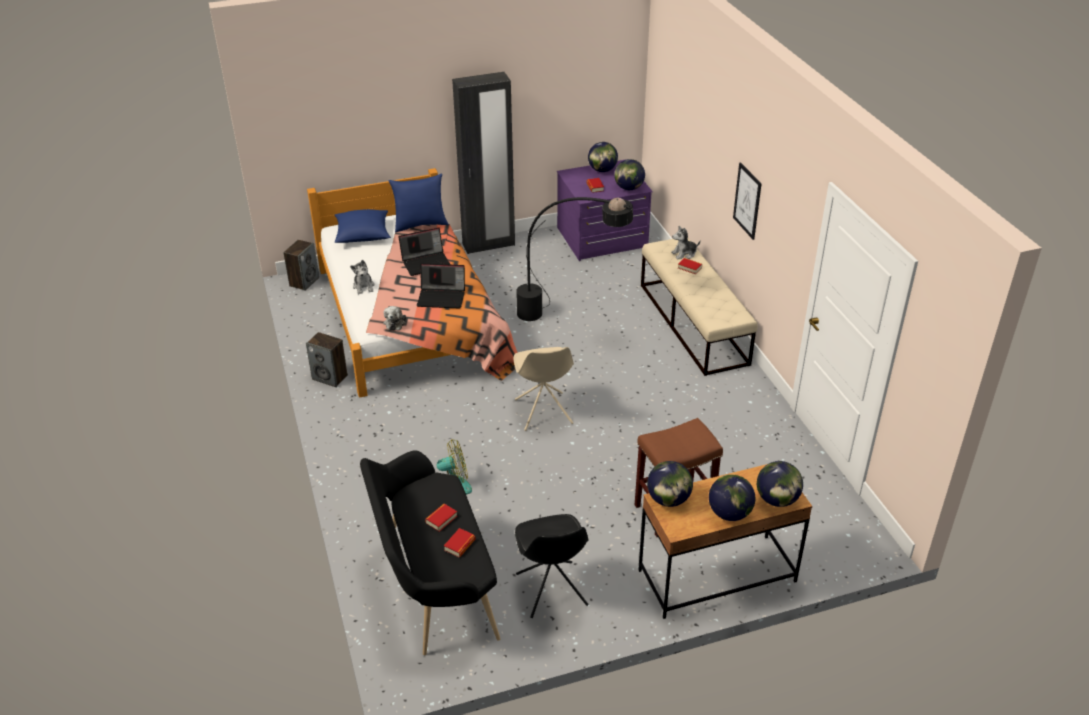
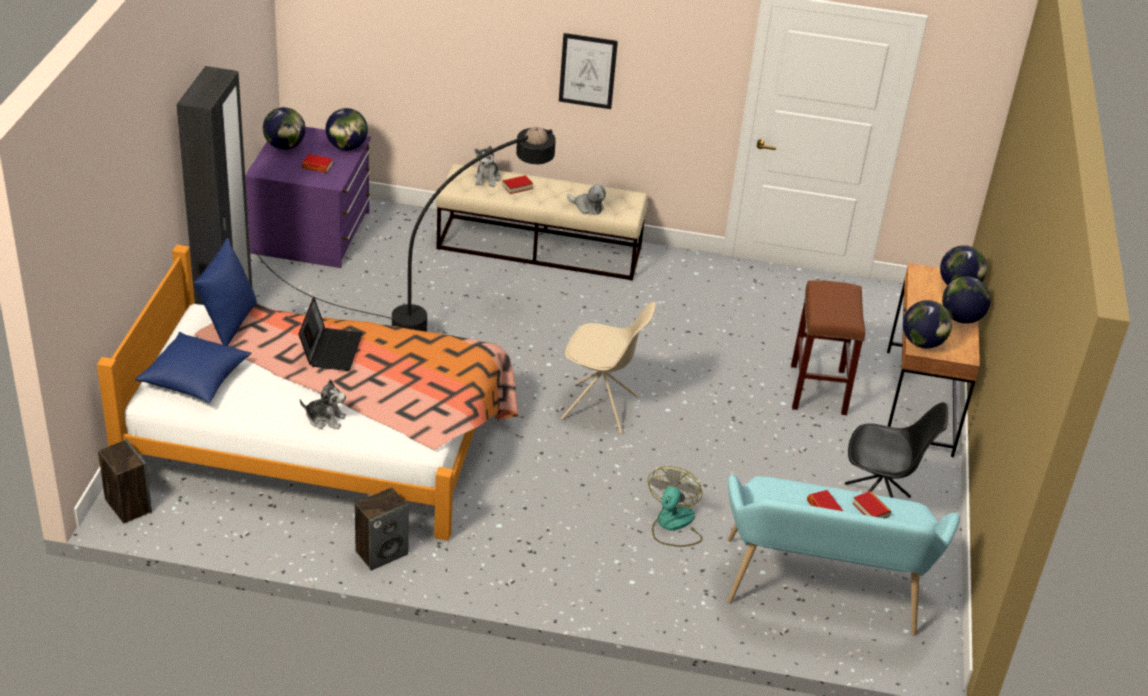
camera: 65 degrees left, 0 degrees up
(395, 322) = (436, 419): plush toy -> plush toy (587, 207)
(433, 587) = (822, 594): black bench -> turquoise bench
(442, 297) = (419, 365): laptop -> none

